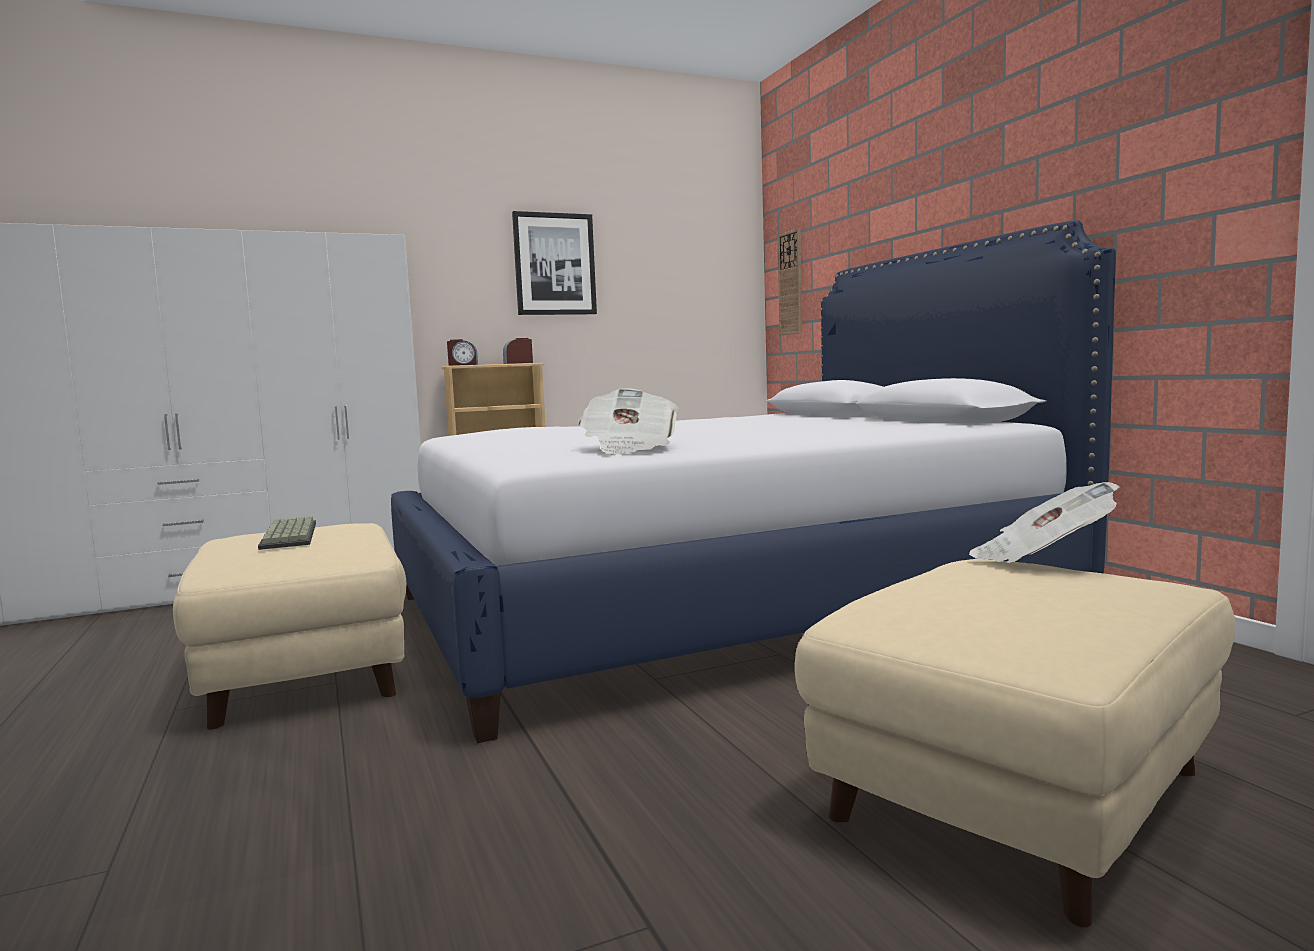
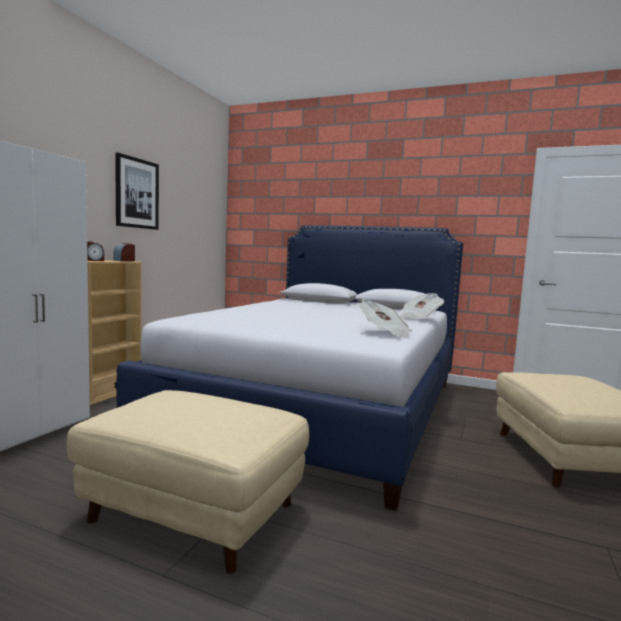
camera: 45 degrees left, 0 degrees up
(291, 535) = (190, 410): keyboard -> none
(791, 283) = (251, 223): wall clock -> none
(1041, 558) = (537, 371): newspaper -> newspaper (418, 318)

